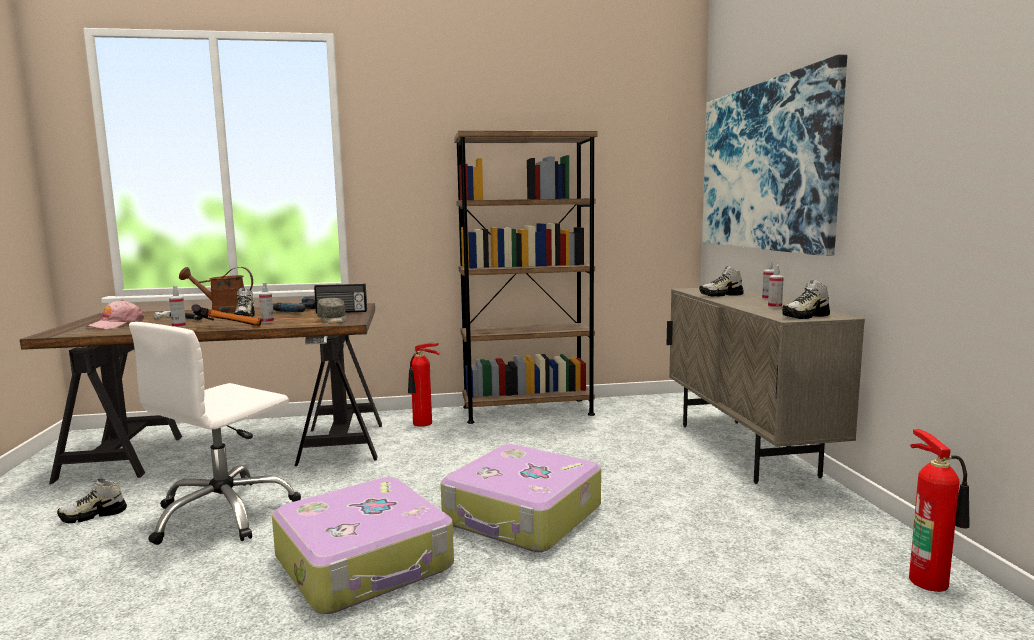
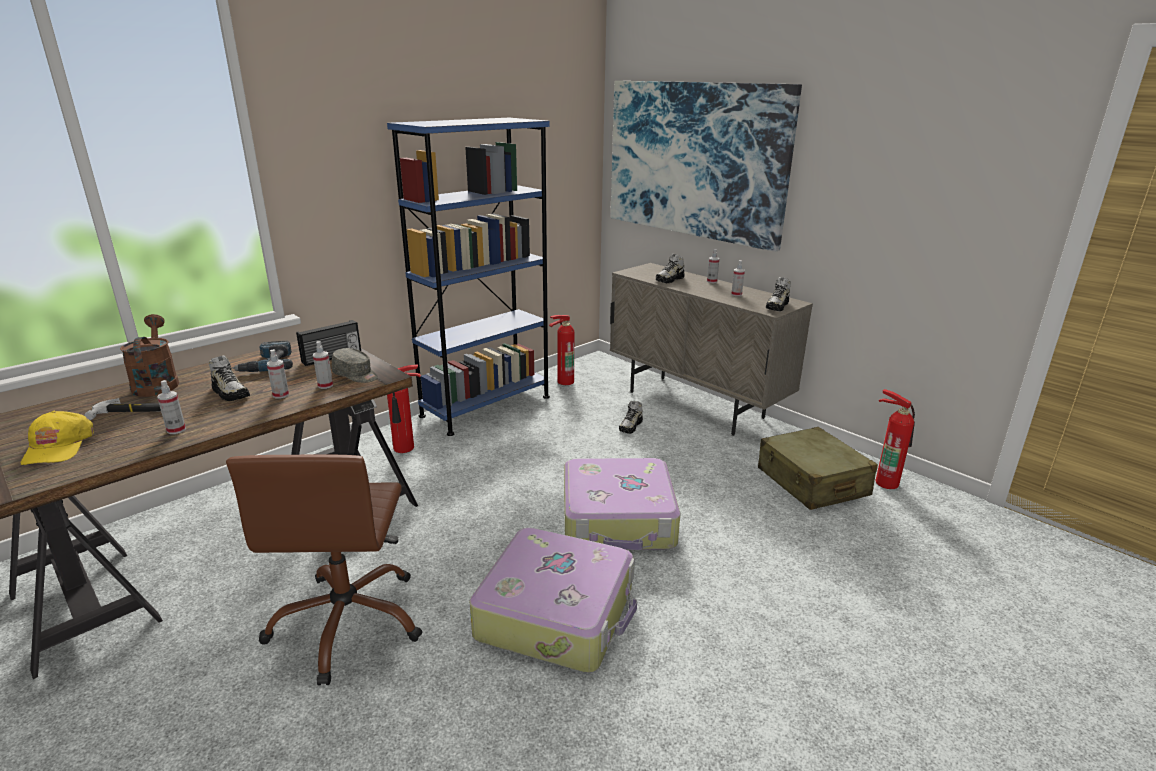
camera: 35 degrees left, 15 degrees up
(93, 515) = (185, 688): shoe -> shoe (631, 426)
(116, 325) = (58, 447): pink cap -> yellow cap
(222, 310) = (156, 383): brown watering can -> brown watering can turned 105 degrees clockwise
(224, 514) = (348, 622): white office chair -> brown office chair
(229, 327) = (253, 415): hammer -> none
(302, 321) = (325, 385): none -> spray bottle
(527, 411) = (486, 406): brown bookcase -> blue bookcase
(624, 407) = (563, 381): none -> fire extinguisher
(804, 549) = (812, 482): none -> beige suitcase

